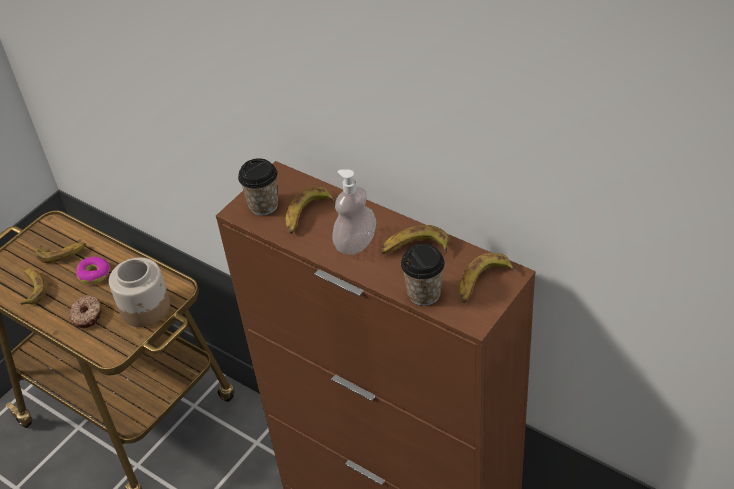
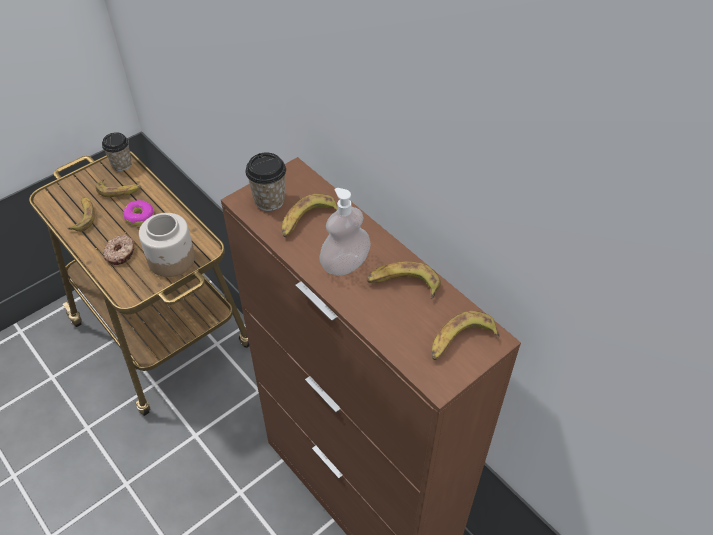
camera: 10 degrees right, 5 degrees up
(424, 294) = (396, 338): cup -> cup (122, 164)

